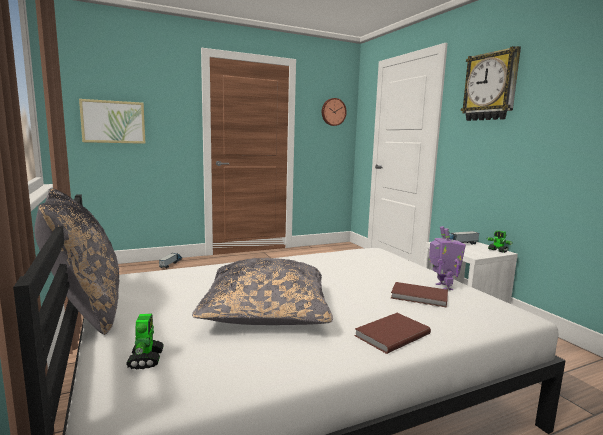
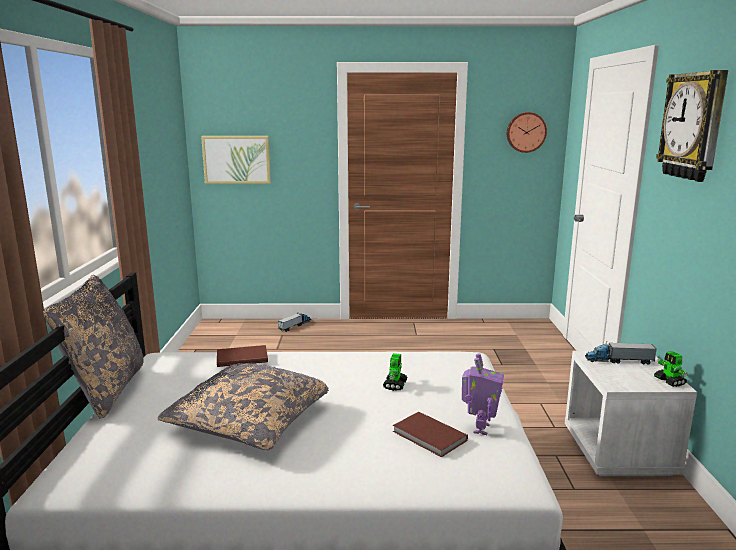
camera: 25 degrees right, 5 degrees up
(146, 359) = (108, 449): toy robot -> toy robot (395, 385)
(390, 334) = (334, 475): brown book -> brown book (241, 358)

